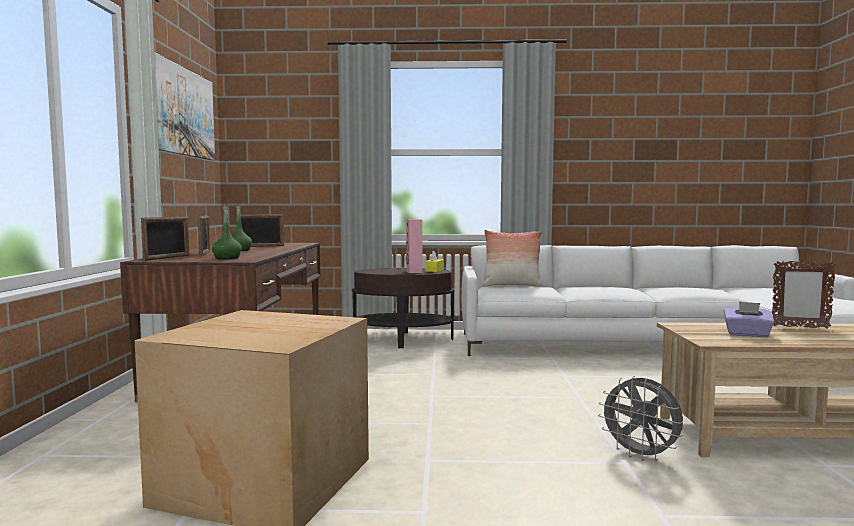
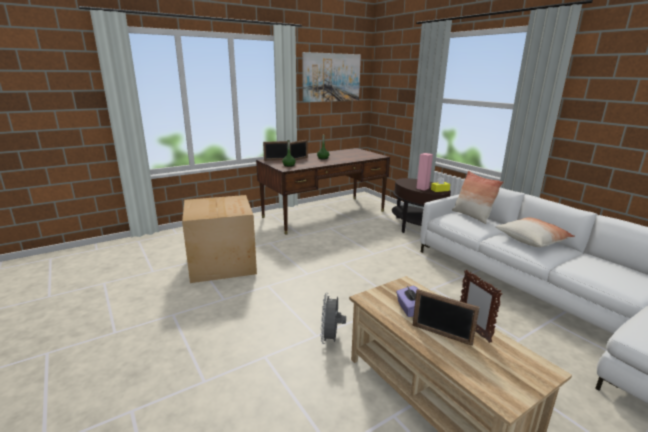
camera: 55 degrees right, 15 degrees up
(261, 246) = (347, 156): picture frame -> picture frame (441, 334)
(600, 287) = (532, 240): none -> pillow

